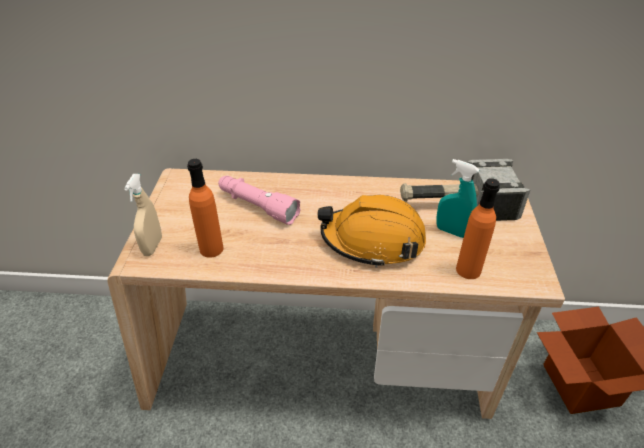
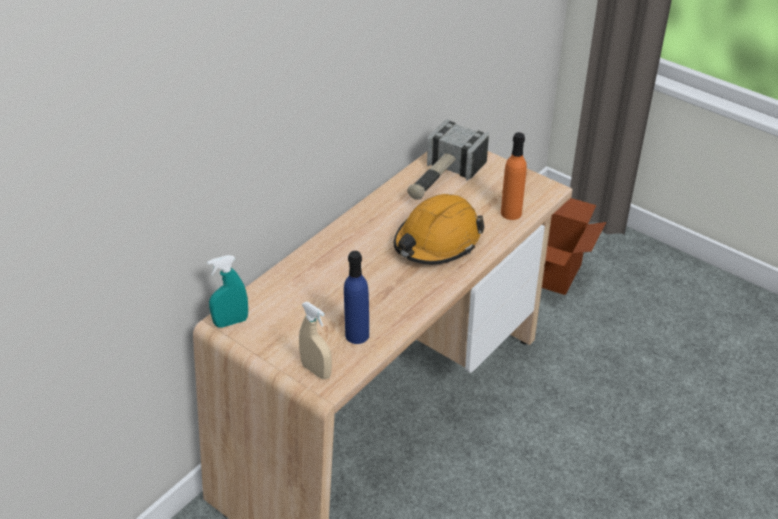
camera: 55 degrees left, 0 degrees up
(211, 249) = (357, 335): orange bottle -> blue bottle
(257, 206) = (327, 285): pink flashlight -> none
(451, 231) = (466, 198): turquoise spray bottle -> turquoise spray bottle (231, 322)

